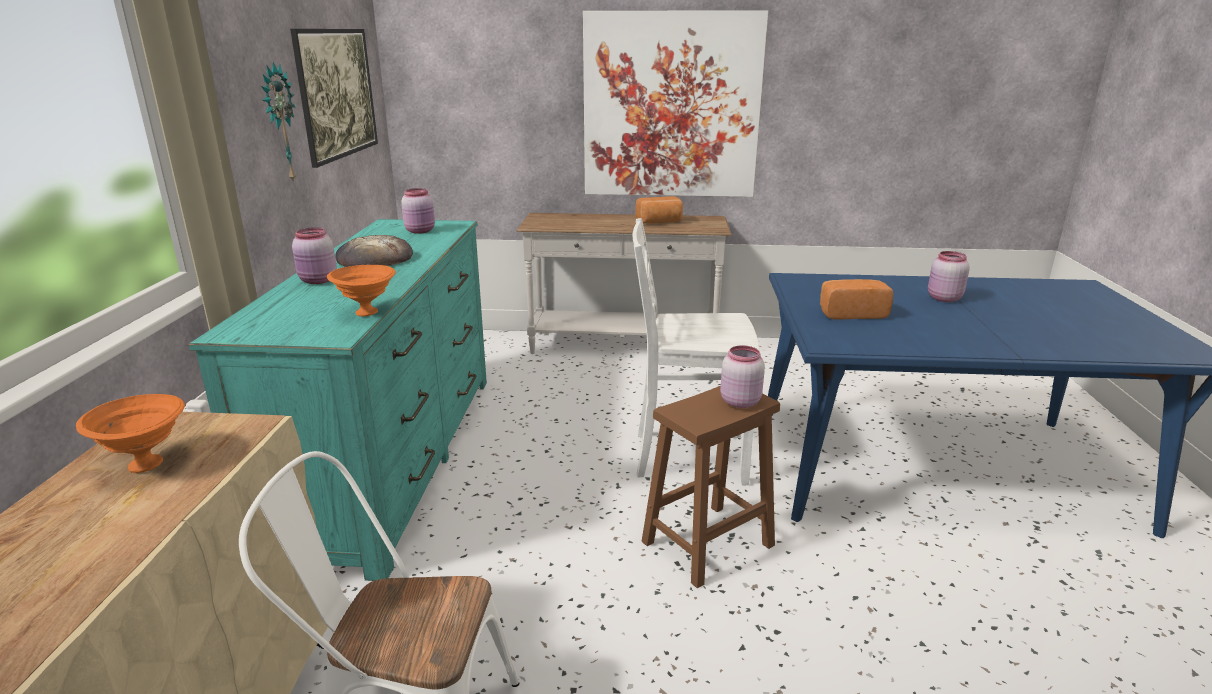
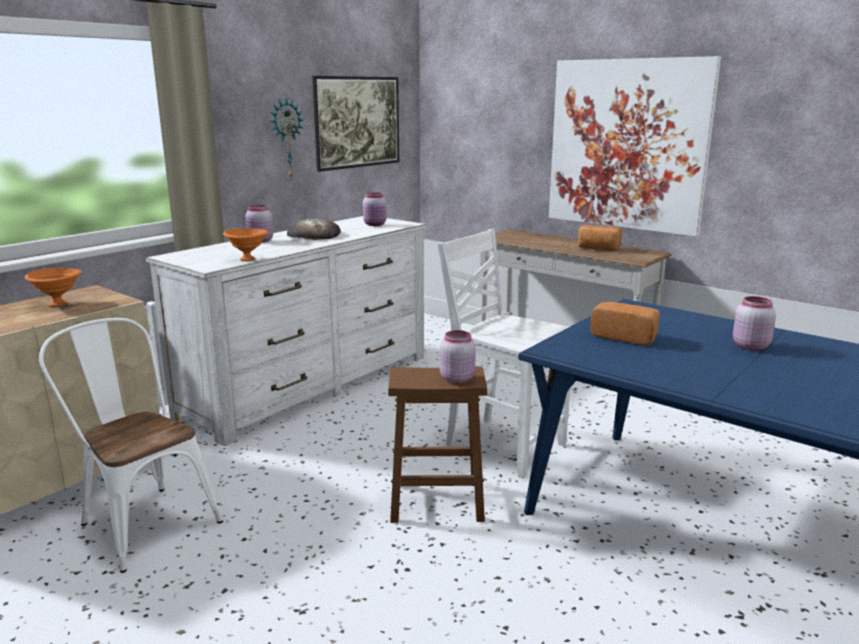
camera: 35 degrees right, 5 degrees down
(394, 458) = (310, 385): turquoise dresser -> white dresser

